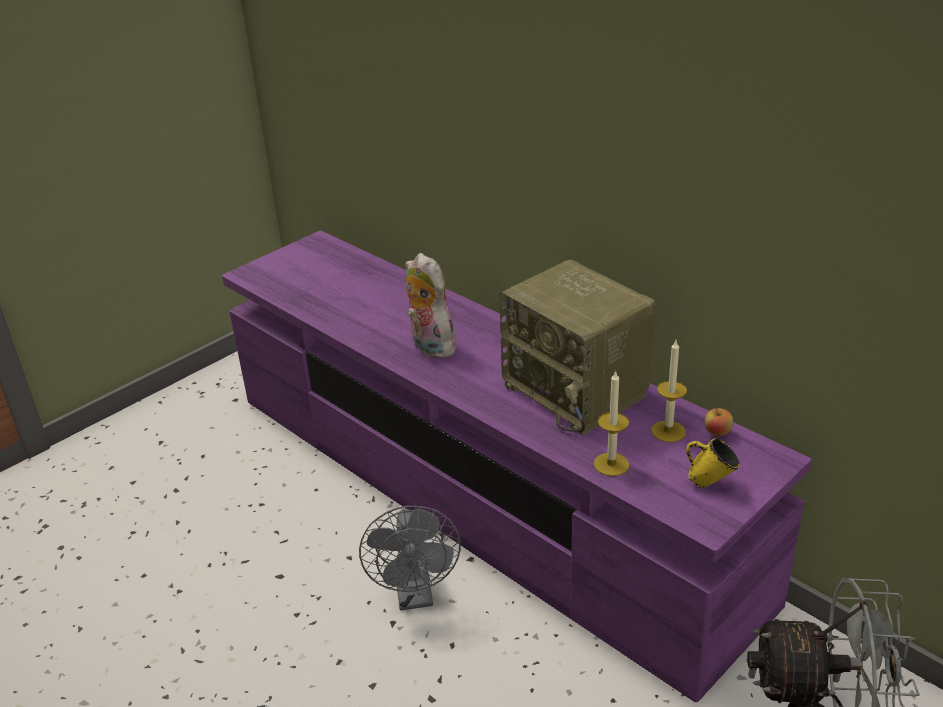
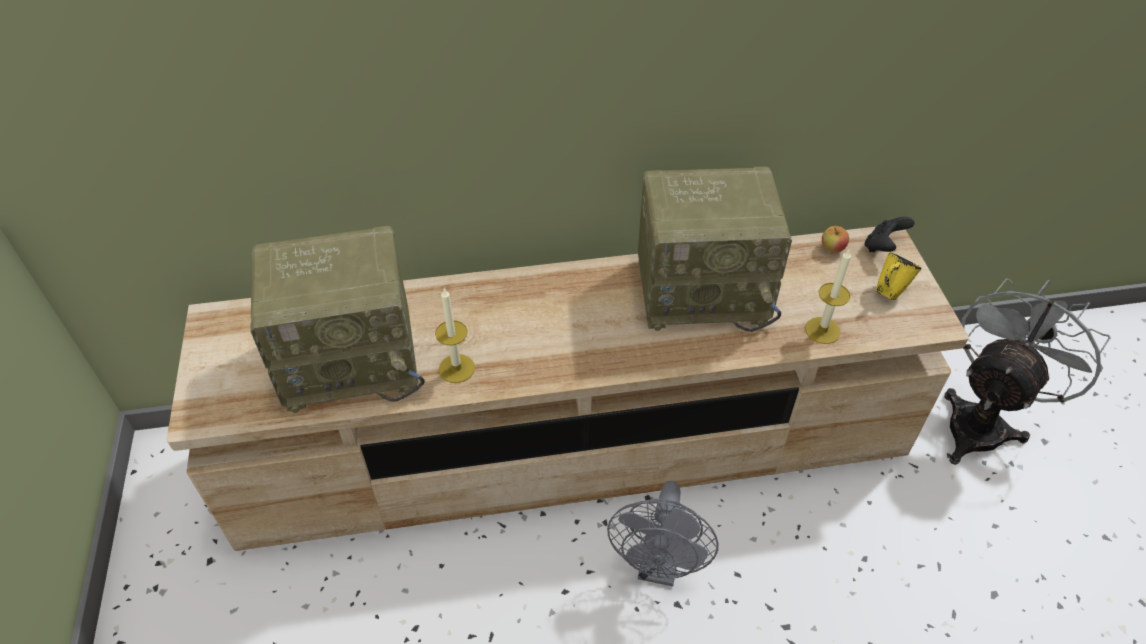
camera: 55 degrees left, 15 degrees up
(341, 295) = (353, 358): none -> radio
(415, 596) = (659, 566): grey fan -> grey fan turned 75 degrees clockwise
(429, 346) = (531, 344): plush toy -> none
(478, 494) = (573, 441): purple tv stand -> beige tv stand
(668, 431) = (807, 272): candle -> candle (456, 368)
(762, 458) = (883, 247): none -> black game controller

